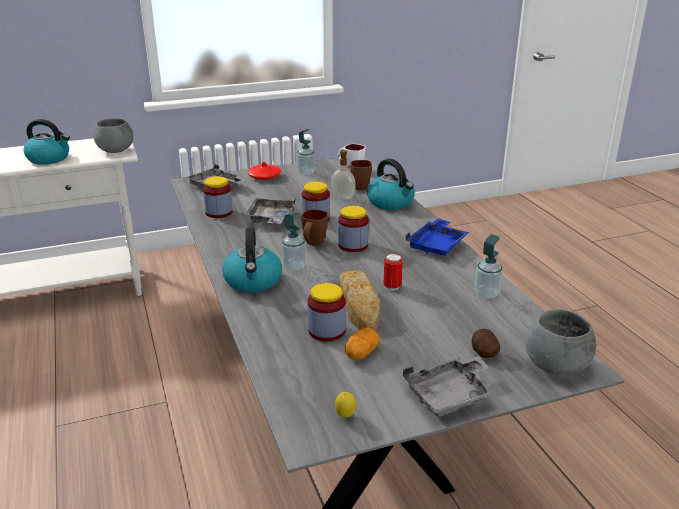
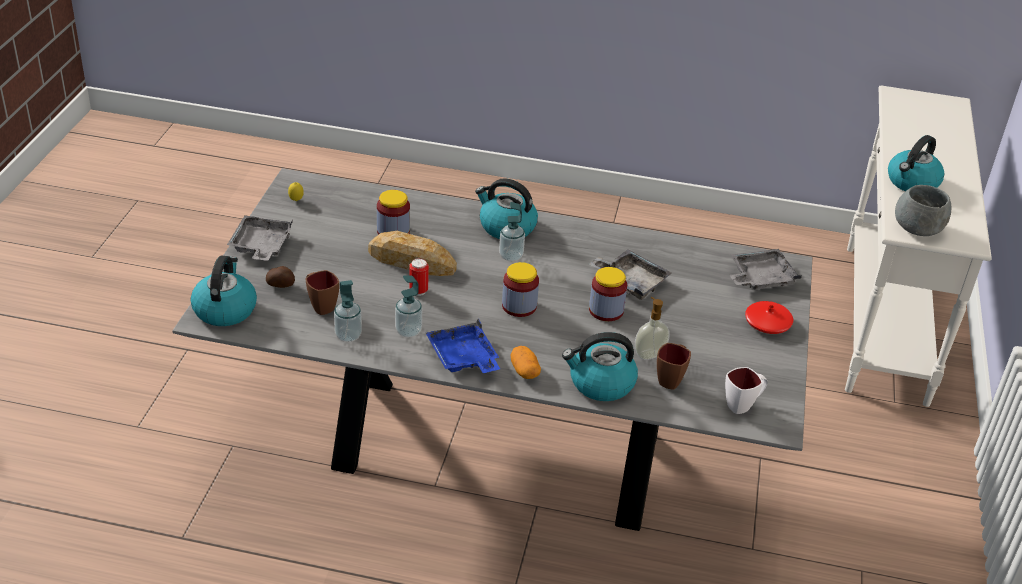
camera: 120 degrees right, 10 degrees up
(219, 212) = (678, 257): jar -> none
(306, 172) = (759, 362): soap dispenser -> soap dispenser (408, 331)
(313, 244) = (546, 284): brown mug -> brown mug (320, 305)
(361, 353) = (349, 234): potato -> potato (524, 371)
(557, 365) = (225, 309): grey bowl -> kettle

